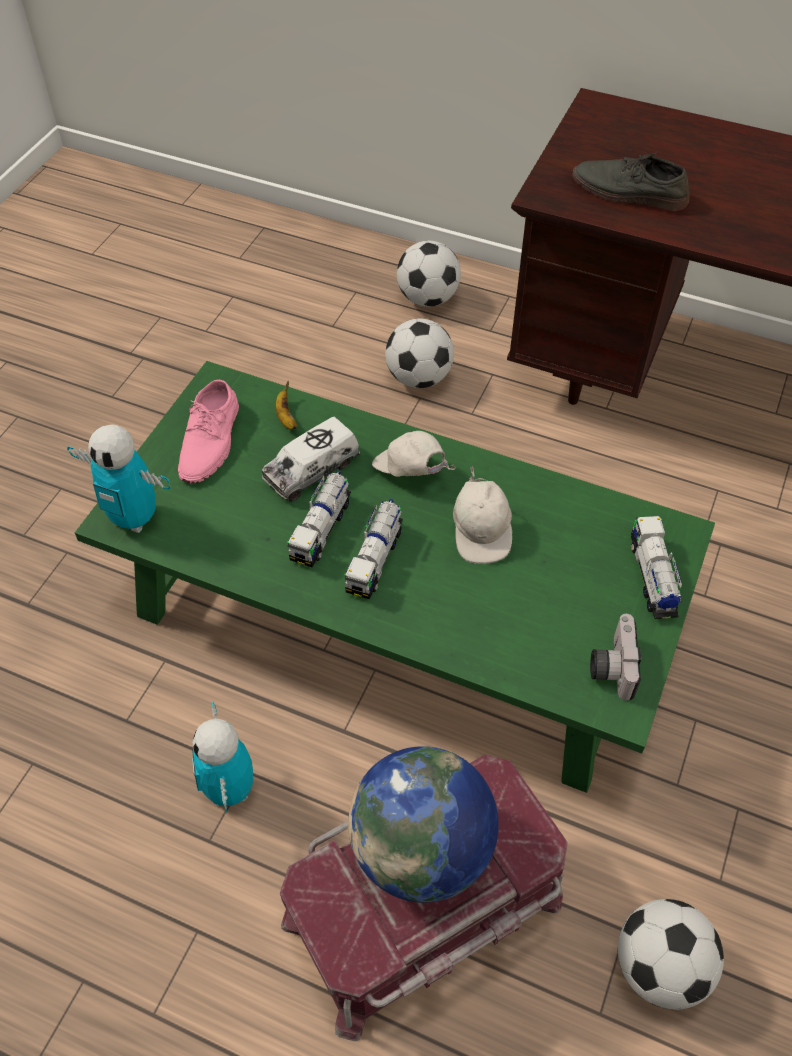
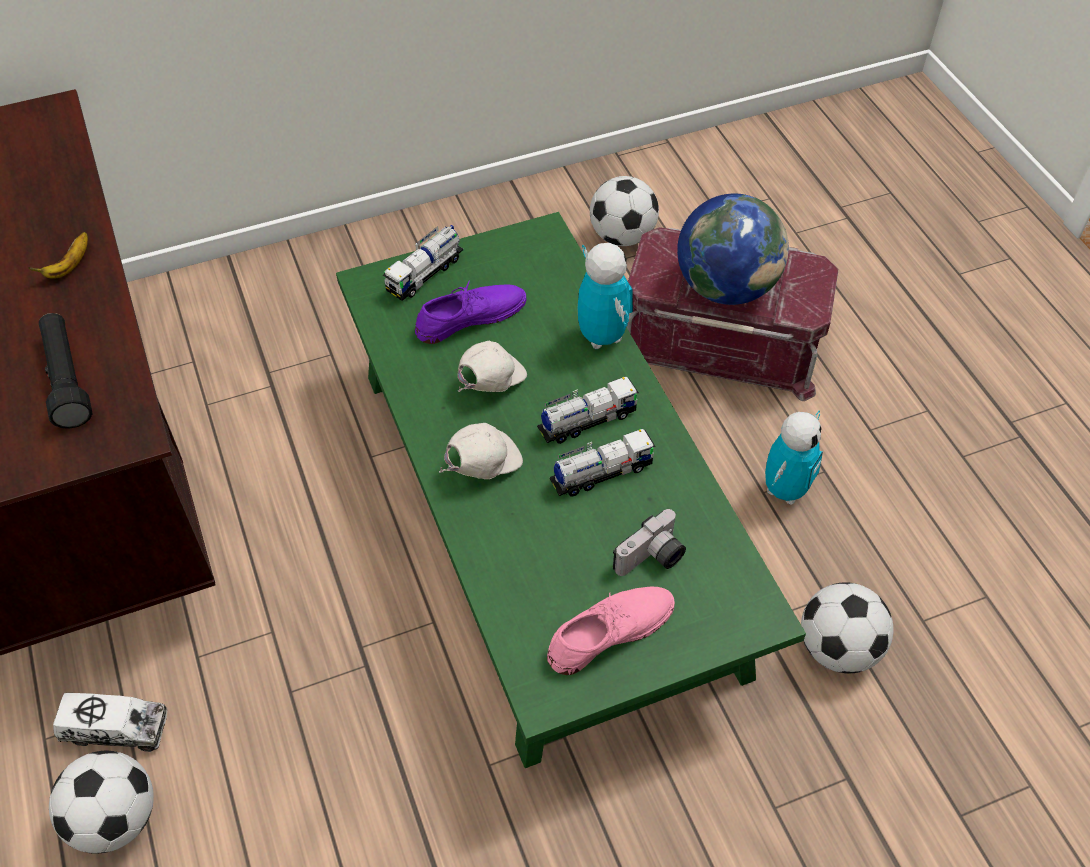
camera: 135 degrees left, 0 degrees up
(135, 518) = (743, 603): toy robot -> toy robot (602, 336)
(286, 417) = (521, 600): banana -> banana (69, 266)
(311, 470) = (555, 529): toy truck -> toy truck (116, 728)
(410, 472) = (482, 465): white cap -> white cap turned 120 degrees counterclockwise
(419, 378) = (261, 716): football -> football (838, 648)
(567, 571) = (470, 316): none -> purple shoe
(611, 665) = (521, 254): camera -> camera (652, 559)
(628, 192) = (67, 379): grey shoe -> black flashlight

